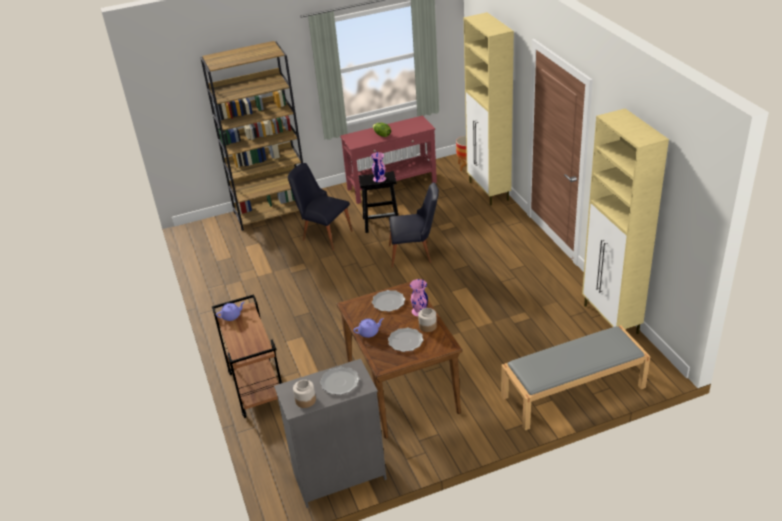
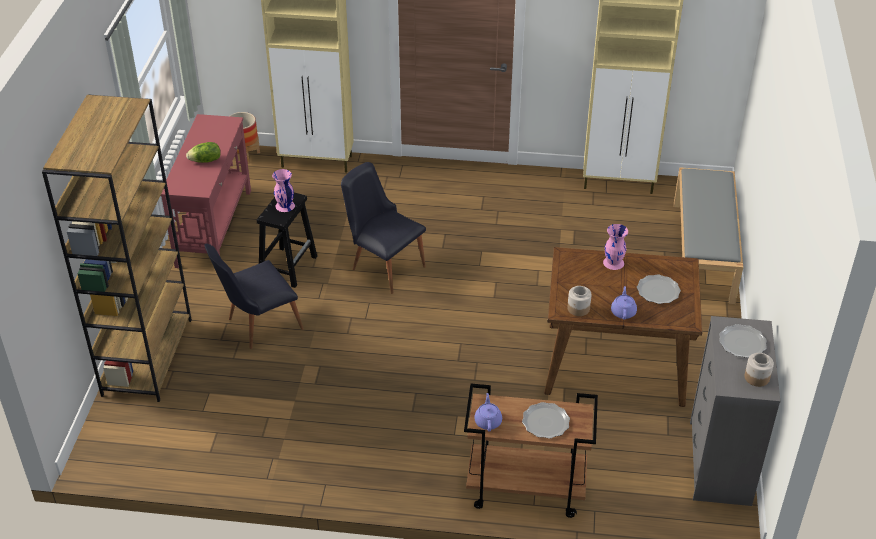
camera: 65 degrees left, 5 degrees up
(388, 302) = (579, 279): plate -> plate (546, 422)
(415, 254) = (383, 264): black chair -> black chair turned 75 degrees counterclockwise
(427, 326) = (644, 267): jar -> jar (578, 309)

